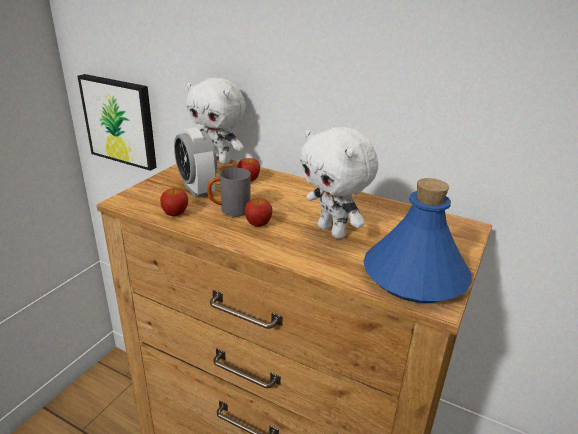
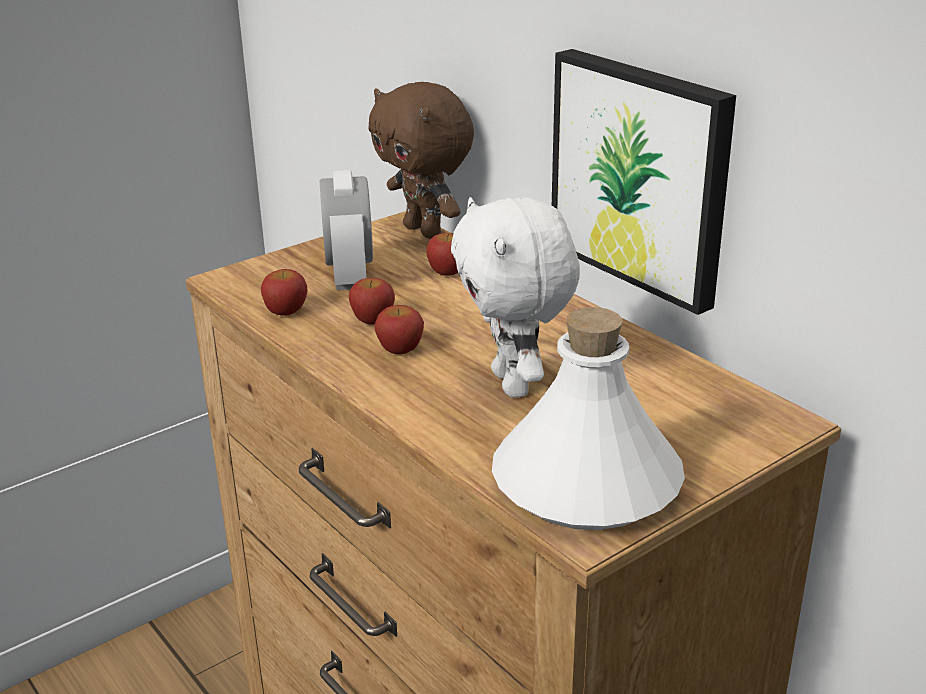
camera: 25 degrees right, 0 degrees up
(120, 121) = (310, 140): picture -> picture (641, 175)
(219, 160) = (425, 231): white plush toy -> brown plush toy
(229, 210) = (373, 320): grey mug -> apple
(415, 276) = (588, 483): blue bottle -> white bottle

